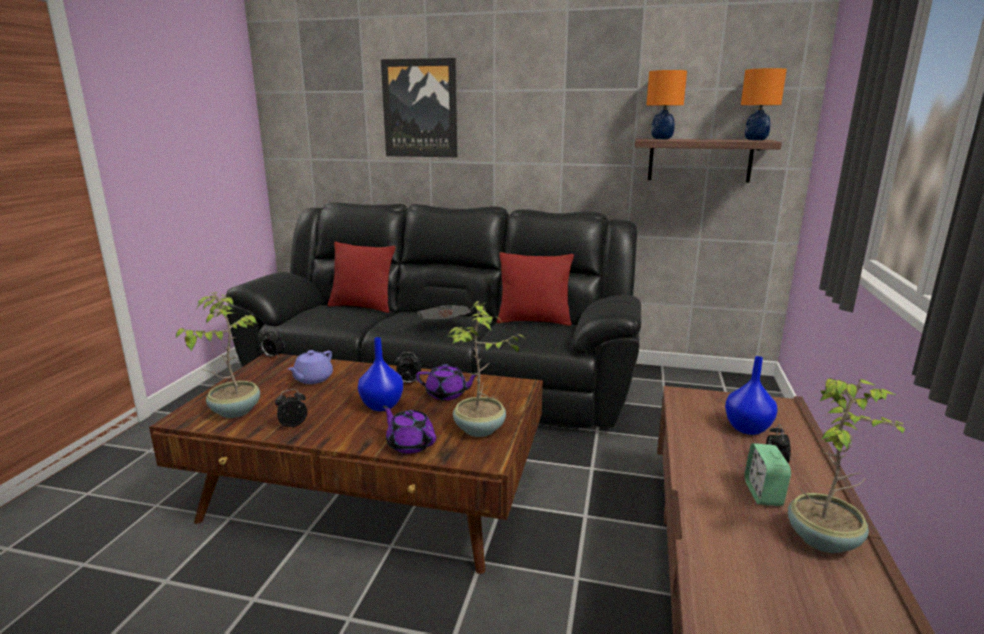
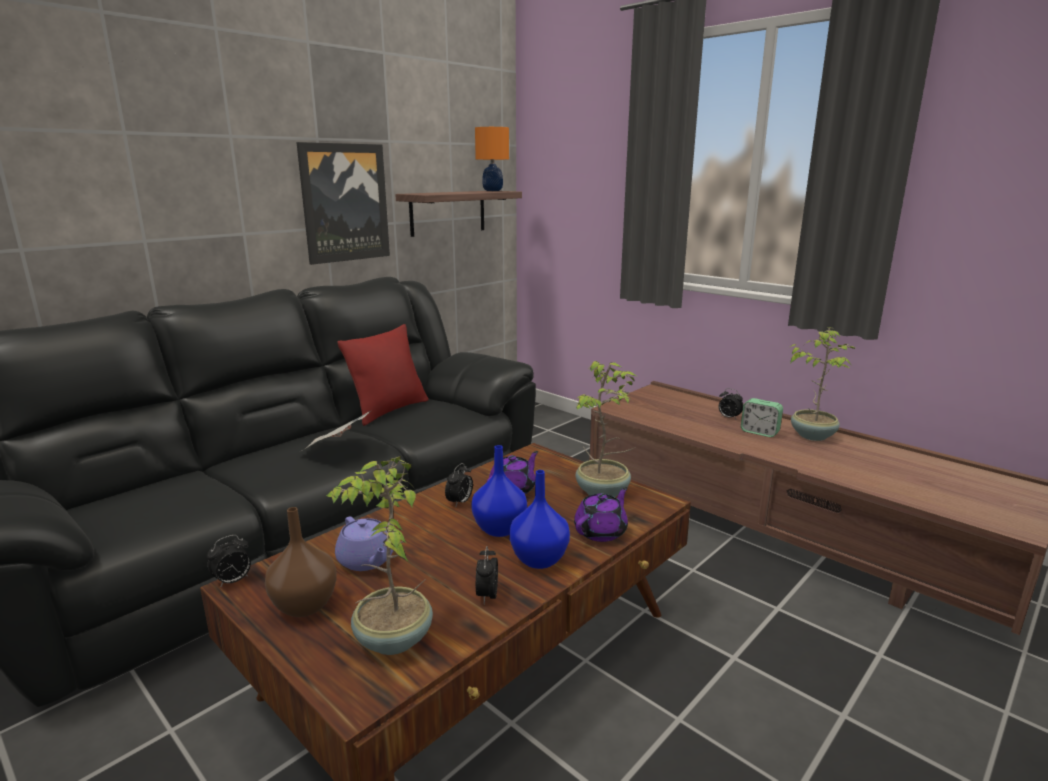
camera: 60 degrees left, 0 degrees up
(259, 379) = (304, 604): none -> brown vase
(362, 307) = (148, 483): red pillow -> none
(410, 444) = (601, 531): purple teapot -> purple teapot turned 150 degrees clockwise
(420, 109) = (118, 160): picture -> picture (344, 203)
(661, 139) = (426, 193): orange table lamp -> none
(748, 429) = (679, 408): blue vase -> blue vase (540, 559)

